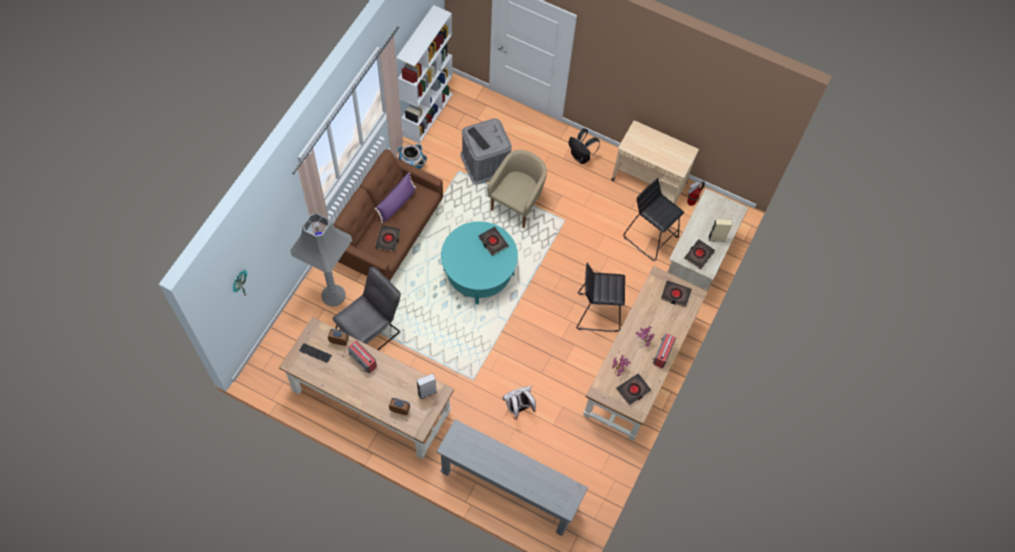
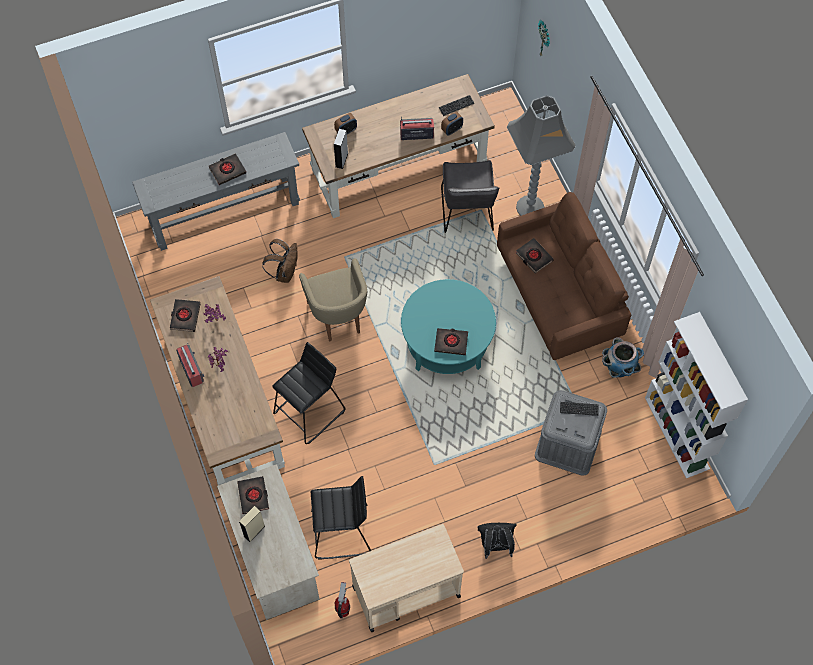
camera: 135 degrees right, 0 degrees up
(397, 203) = (568, 292): purple pillow -> none
(517, 204) = (491, 434): beige armchair -> beige armchair (337, 317)
(518, 408) = (284, 272): white backpack -> brown backpack
(675, 295) = (234, 433): black book -> black book (227, 170)

